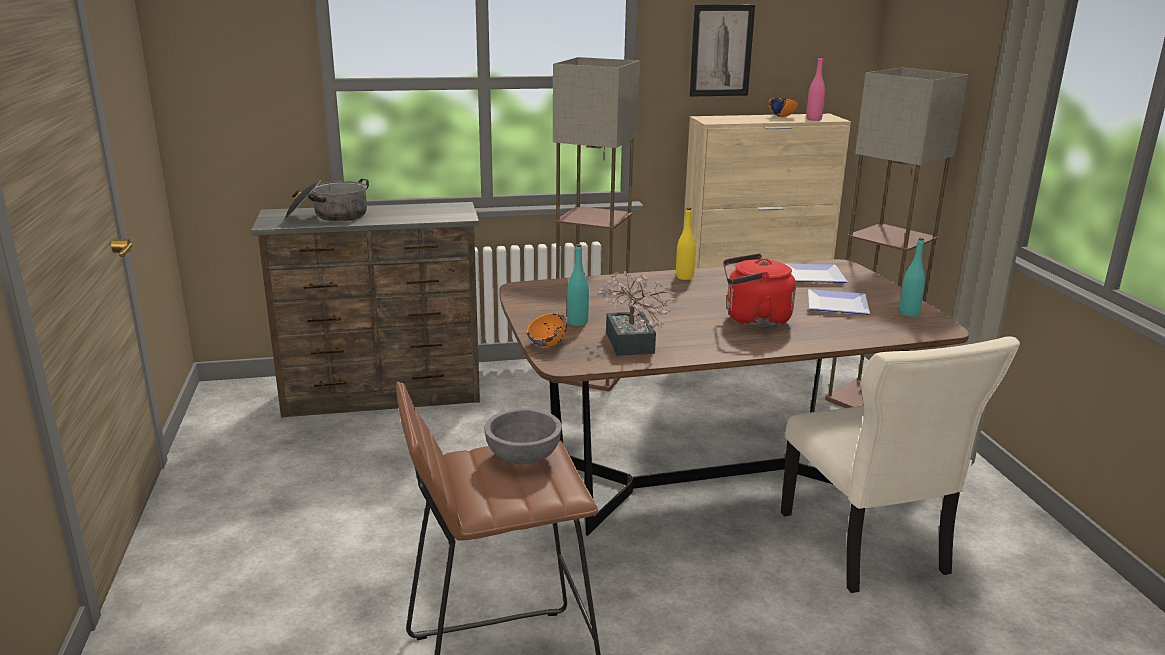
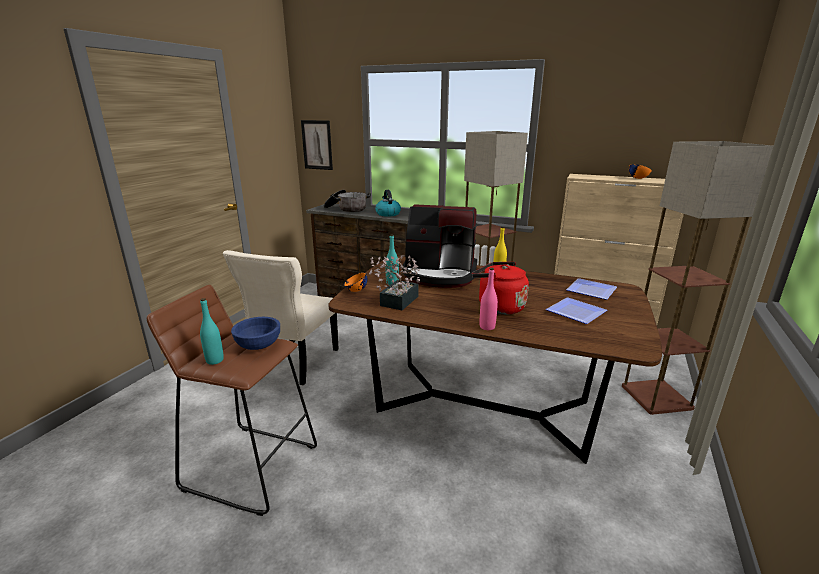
camera: 35 degrees right, 0 degrees up
(420, 214) = (387, 214): none -> kettle
(522, 457) = (258, 345): grey bowl -> blue bowl
(617, 295) = (440, 274): none -> coffee machine
(721, 50) = (599, 129): picture -> picture (317, 145)
(814, 119) = (660, 181): pink bottle -> pink bottle (487, 327)
(865, 546) = (538, 496): beige chair -> beige chair (294, 363)
(909, 313) = (626, 332): turquoise bottle -> turquoise bottle (215, 360)

